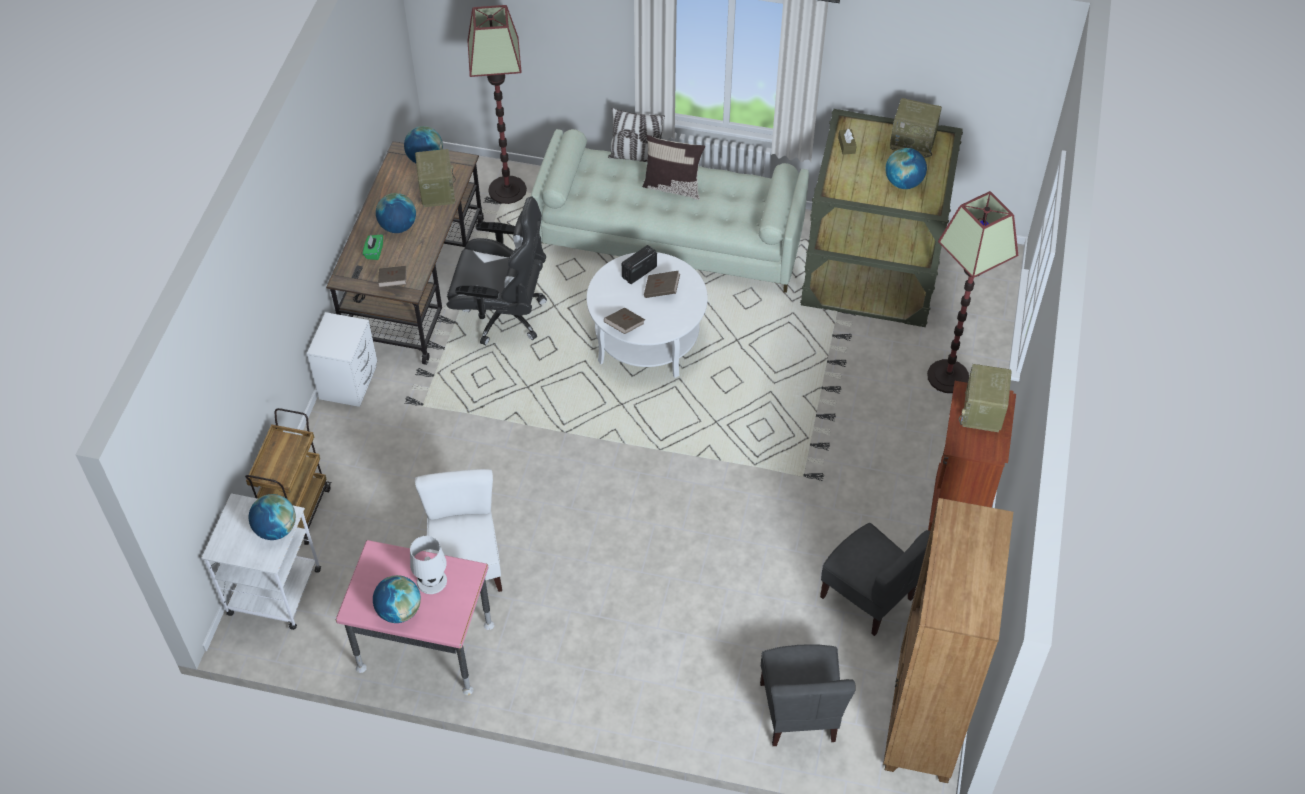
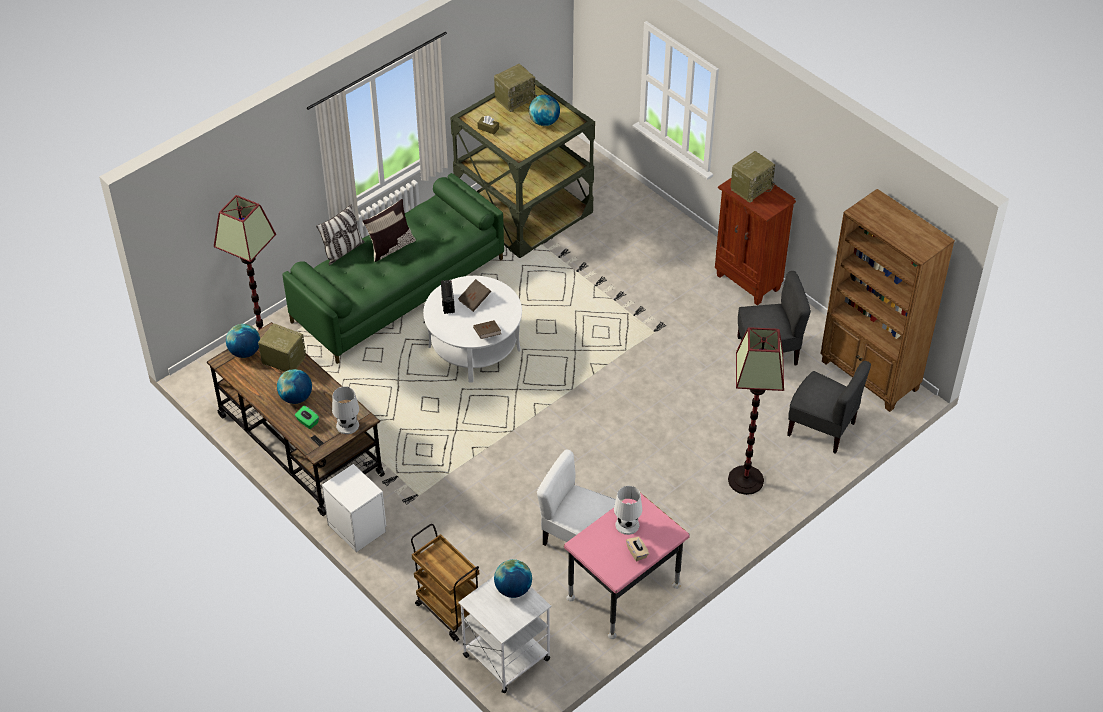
camera: 55 degrees left, 5 degrees down
(393, 282) = (347, 425): brown book -> white table lamp
(399, 610) = (637, 553): globe -> beige tissue box
(500, 315) = (377, 413): black office chair -> none
(670, 238) = (398, 290): white sofa -> green sofa
(948, 377) = (640, 224): floor lamp -> floor lamp (746, 480)
(983, 412) = (751, 188): radio -> radio turned 90 degrees counterclockwise

